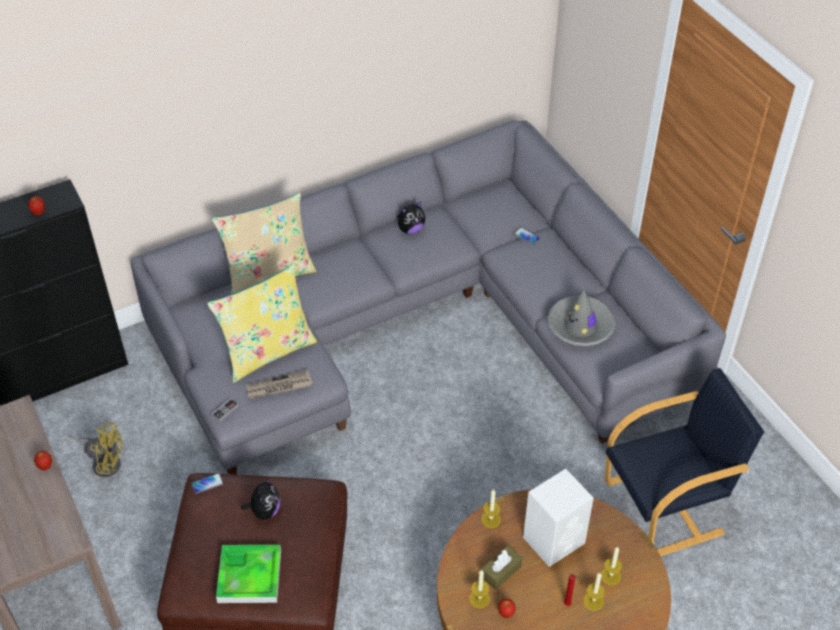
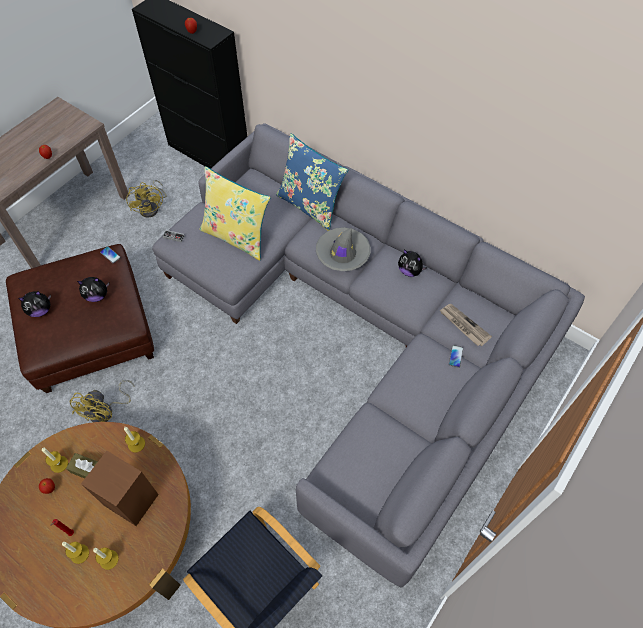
camera: 65 degrees right, 10 degrees up
(249, 576) = (40, 310): tray -> plush toy
(269, 274) = (310, 205): beige pillow -> blue pillow
(279, 386) = (207, 256): newspaper -> newspaper (463, 325)
(390, 592) = (106, 411): none -> yellow fan
(555, 539) = (132, 500): white speaker -> brown speaker
(580, 326) = (372, 438): grey hat -> grey hat (342, 253)

